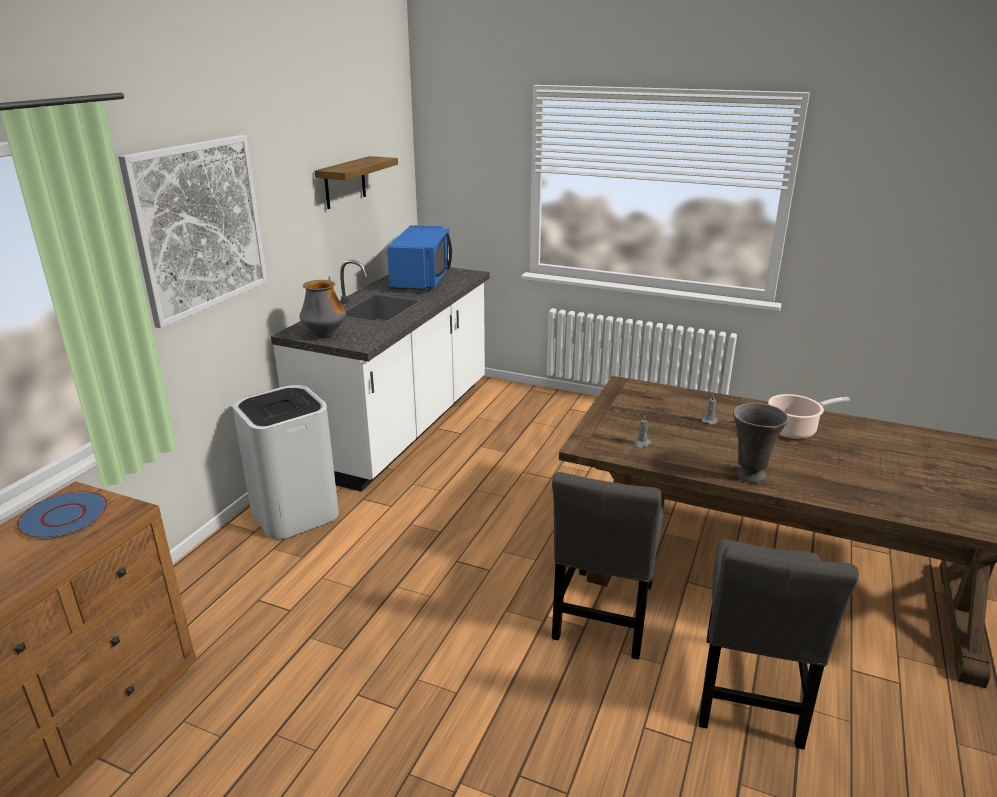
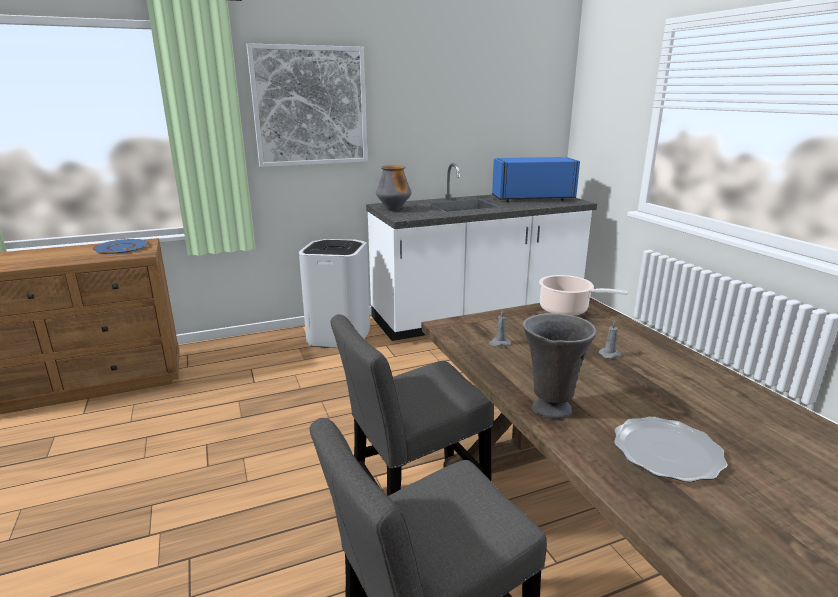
camera: 45 degrees right, 5 degrees down
(345, 182) = (474, 104): shelf -> none
(422, 279) = (531, 198): blue microwave -> blue microwave turned 150 degrees counterclockwise
(794, 429) = (704, 400): cooking pot -> cooking pot (567, 310)
(830, 470) = (667, 452): none -> plate

